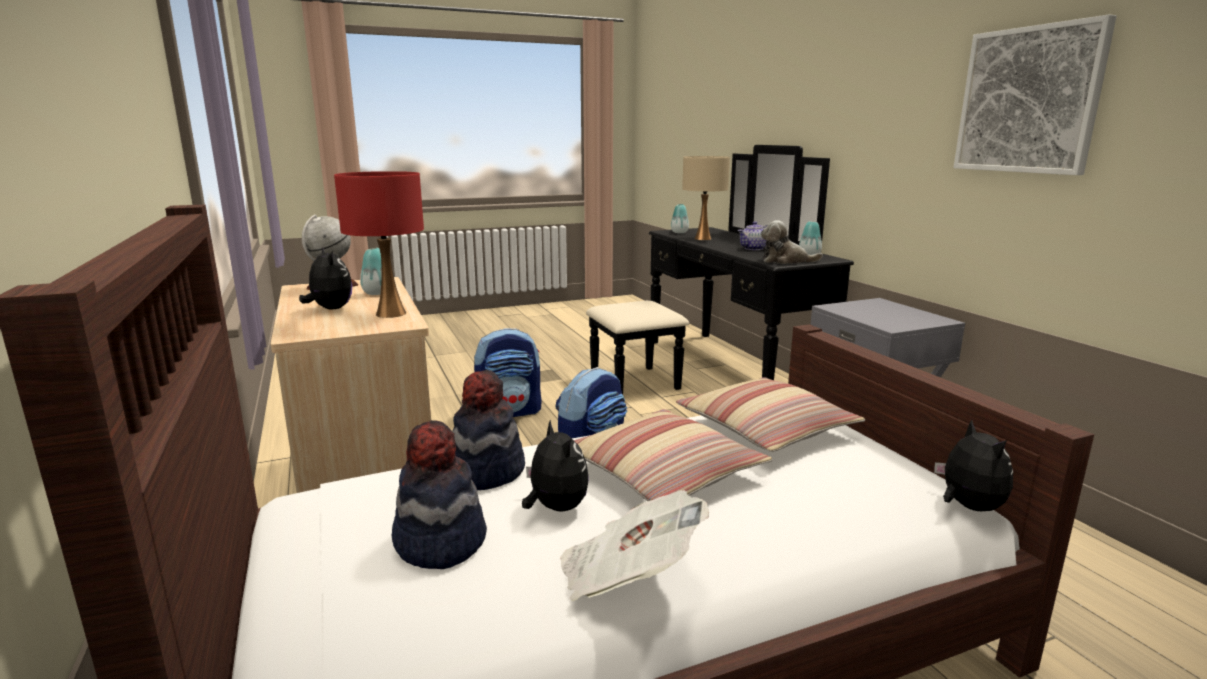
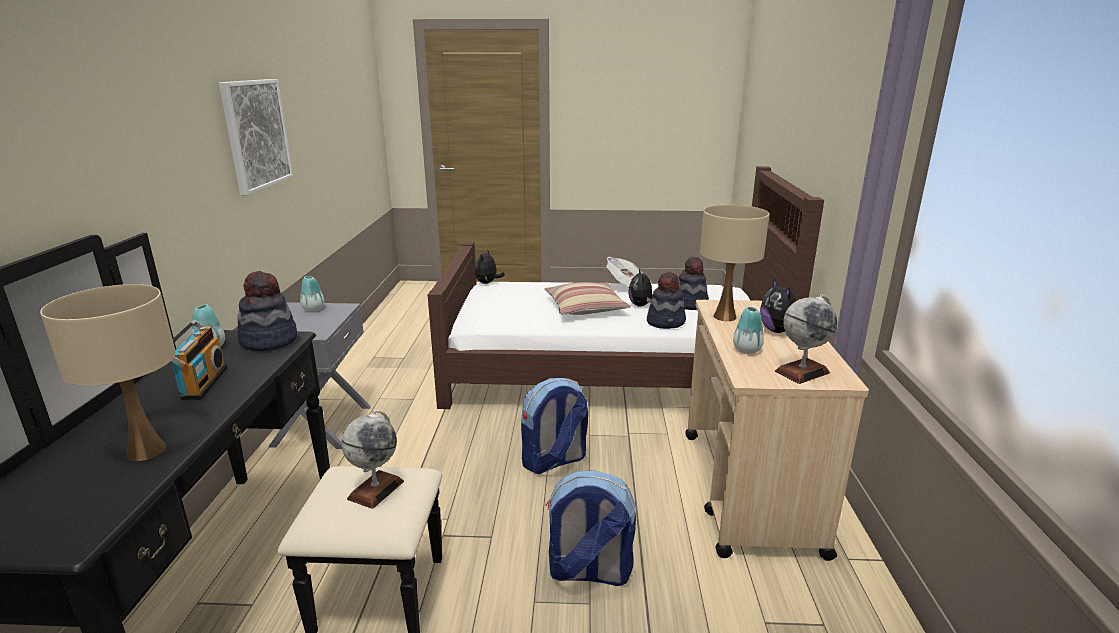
camera: 155 degrees left, 5 degrees up
(391, 314) = (724, 316): red table lamp -> beige table lamp
(633, 309) = (376, 490): none -> globe
(679, 232) = (74, 516): vase -> vase (313, 309)
(753, 248) = (201, 383): teapot -> radio
(766, 429) = (508, 315): pillow -> none
(785, 261) = (269, 340): plush toy -> hat

